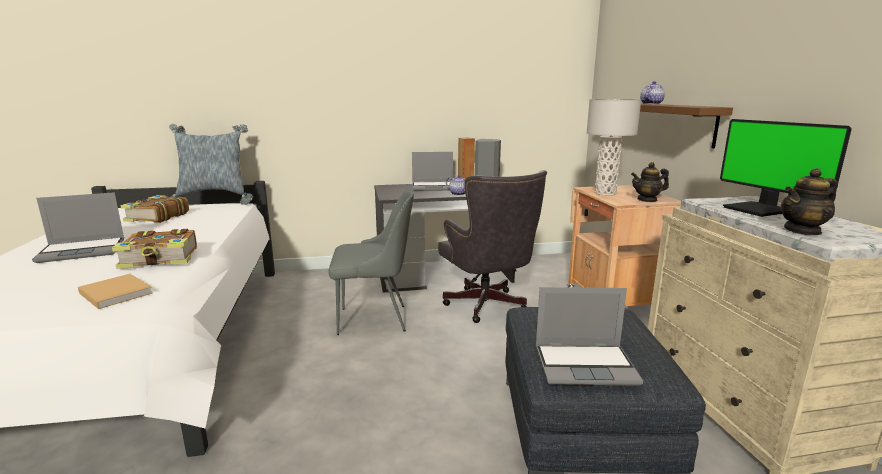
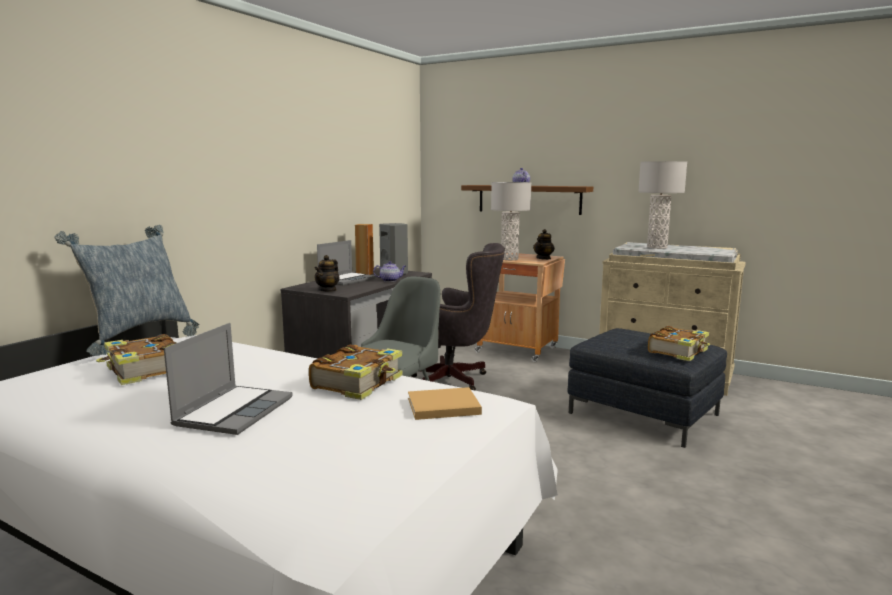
camera: 50 degrees left, 5 degrees down
(586, 365) = (678, 352): laptop -> book
(758, 210) = (657, 247): monitor -> white table lamp
(802, 231) = (703, 251): teapot -> teapot (328, 290)

